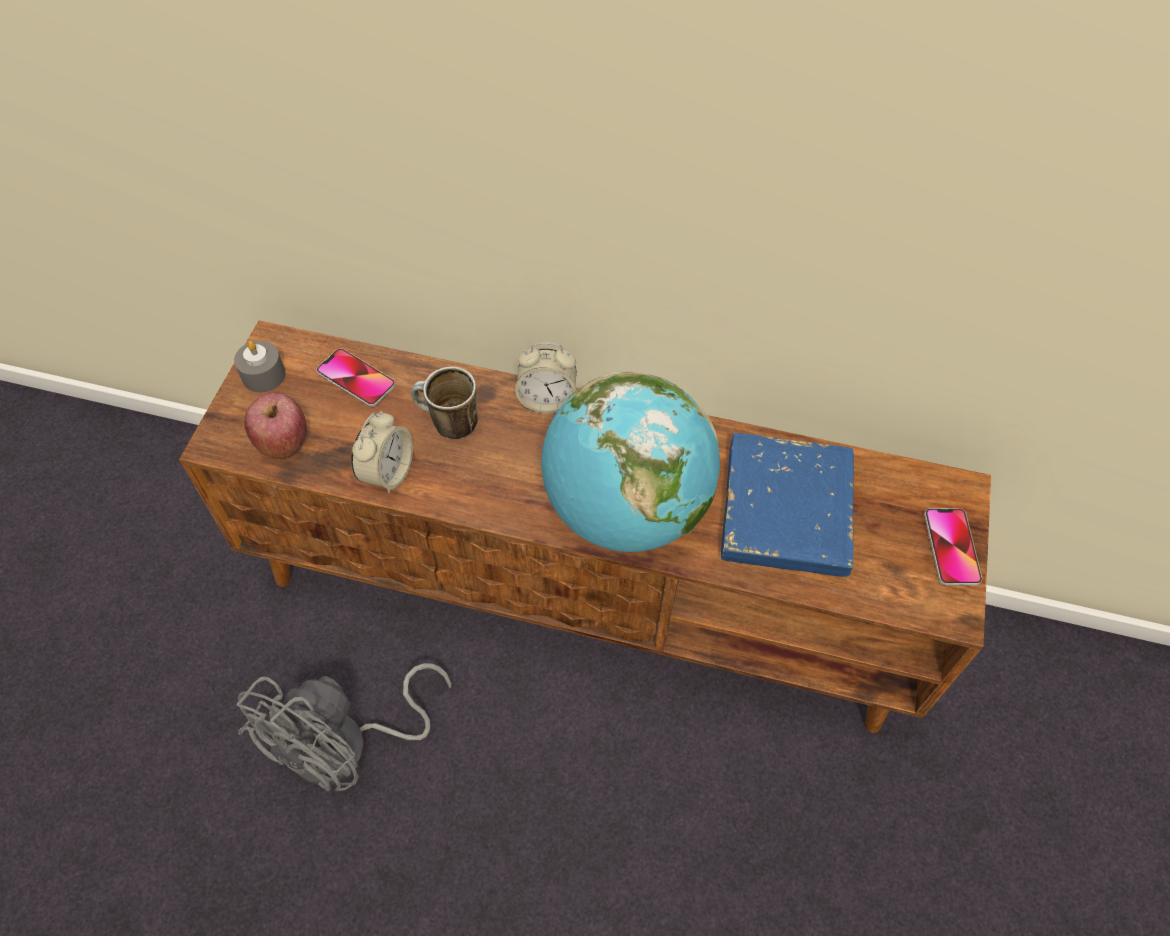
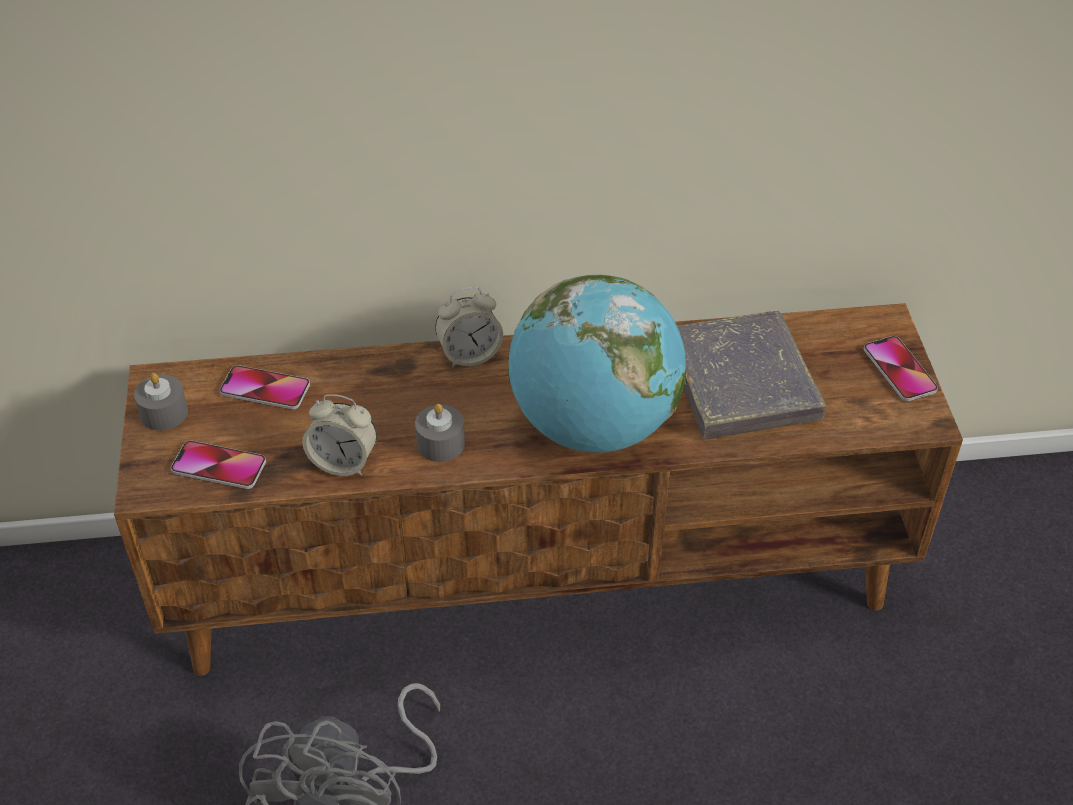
camera: 20 degrees left, 10 degrees down
(283, 442) = (219, 466): apple -> phone
(387, 473) = (343, 462): alarm clock -> alarm clock turned 105 degrees clockwise
(447, 425) = (381, 403): mug -> none
(479, 482) = (440, 443): none -> grey candle
(786, 509) = (741, 382): blue book -> grey book

